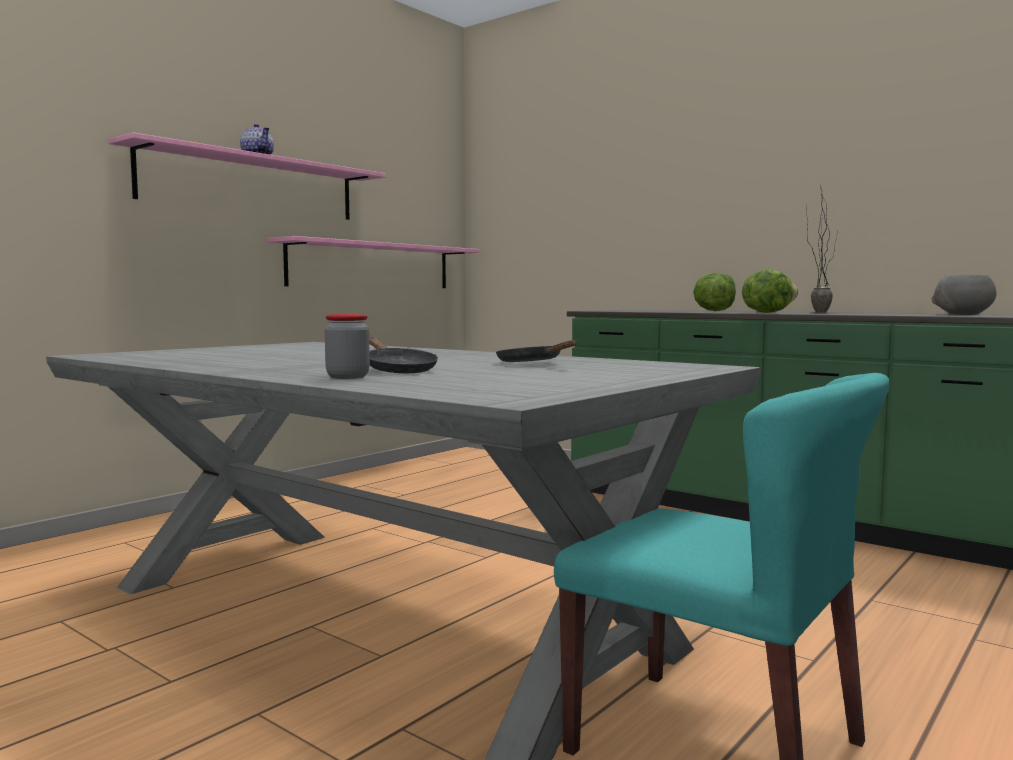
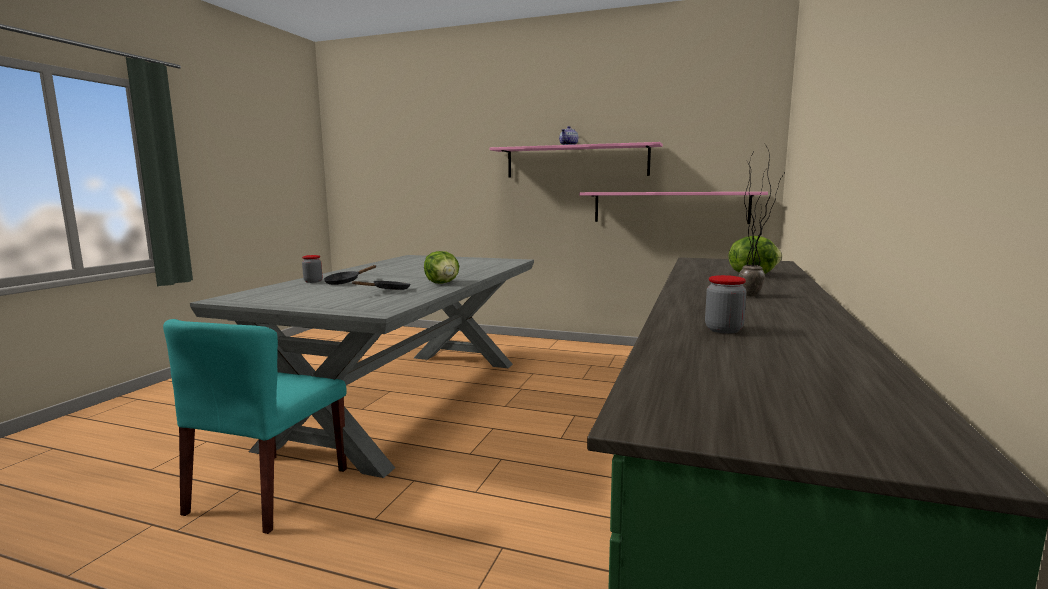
camera: 70 degrees right, 5 degrees up
(767, 312) = (689, 285): lettuce -> lettuce (443, 283)
(963, 314) = (723, 330): grey bowl -> jar

